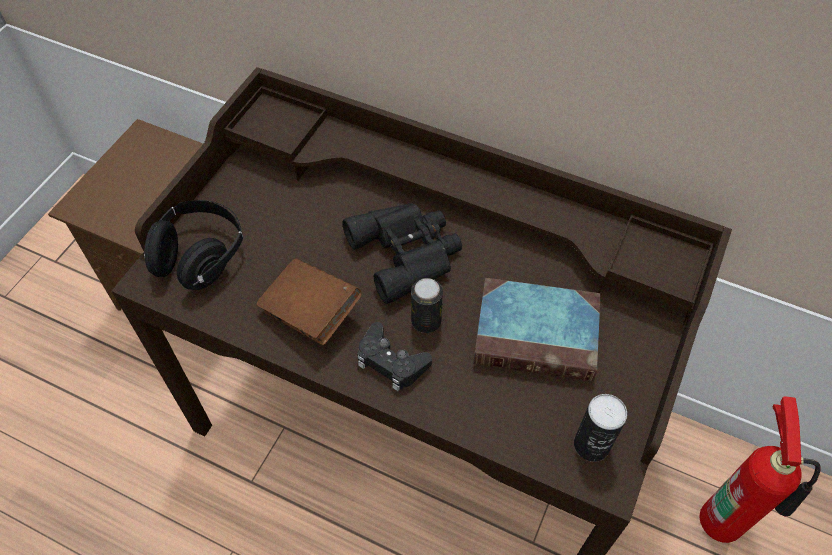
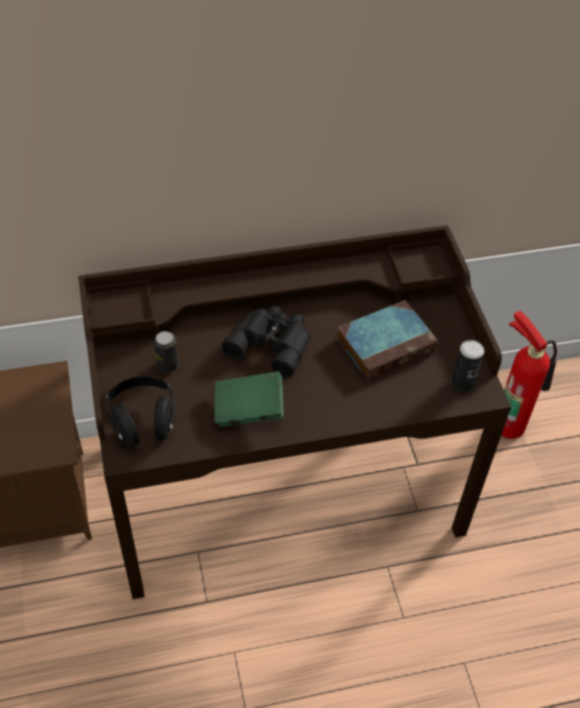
camera: 40 degrees left, 5 degrees down
(311, 313) = (249, 410): brown book -> green book
(391, 361) = (321, 407): black game controller -> none
(426, 321) = (320, 374): can -> can (167, 365)

